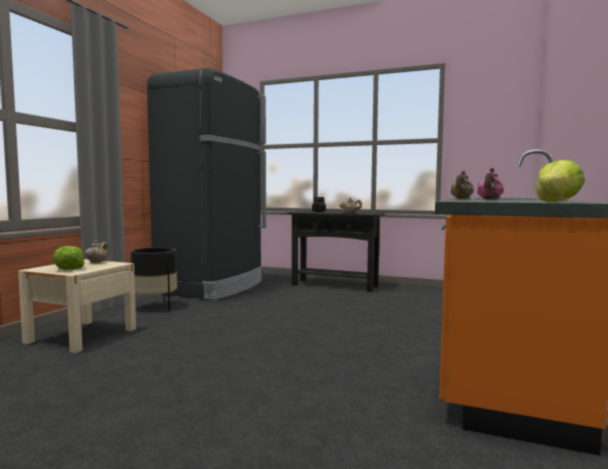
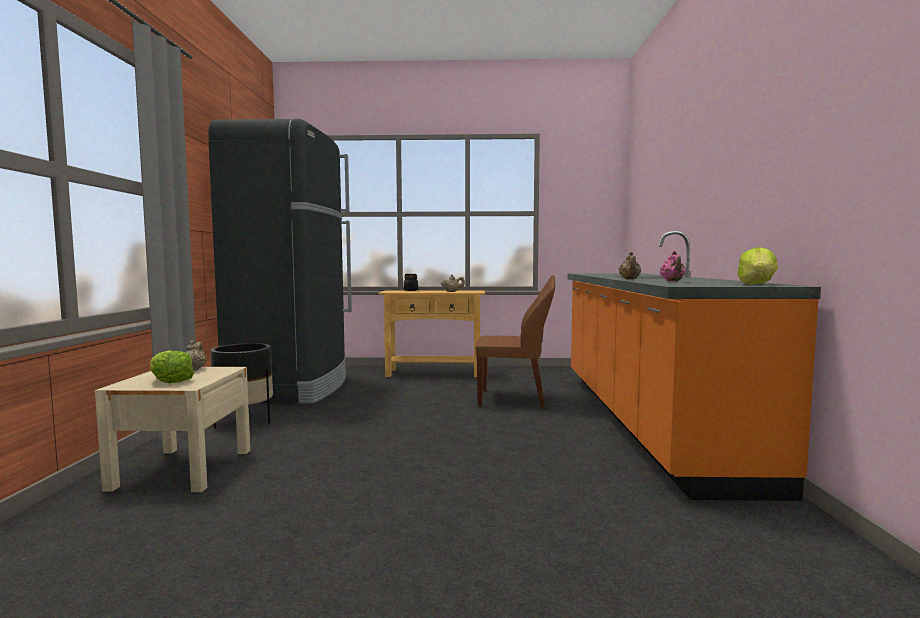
camera: 20 degrees left, 0 degrees up
(334, 285) = (433, 373): black console table -> beige console table
(383, 313) = (514, 399): none -> brown chair

